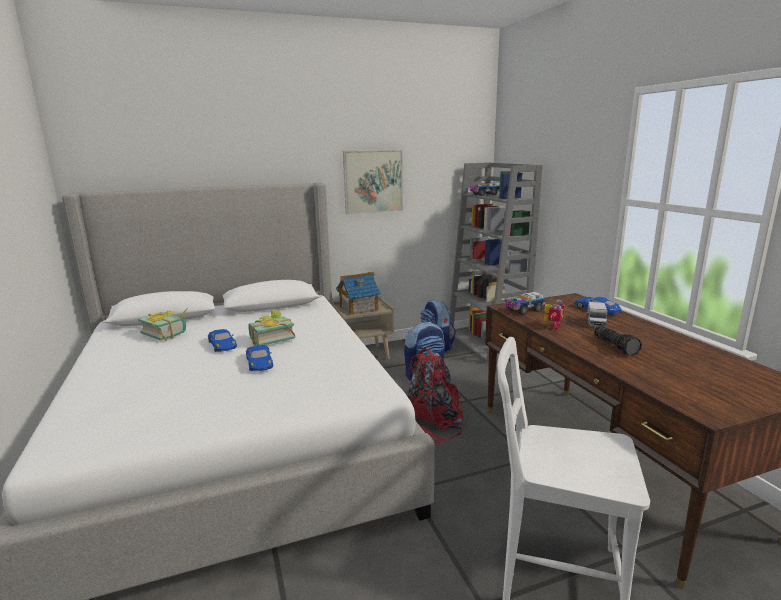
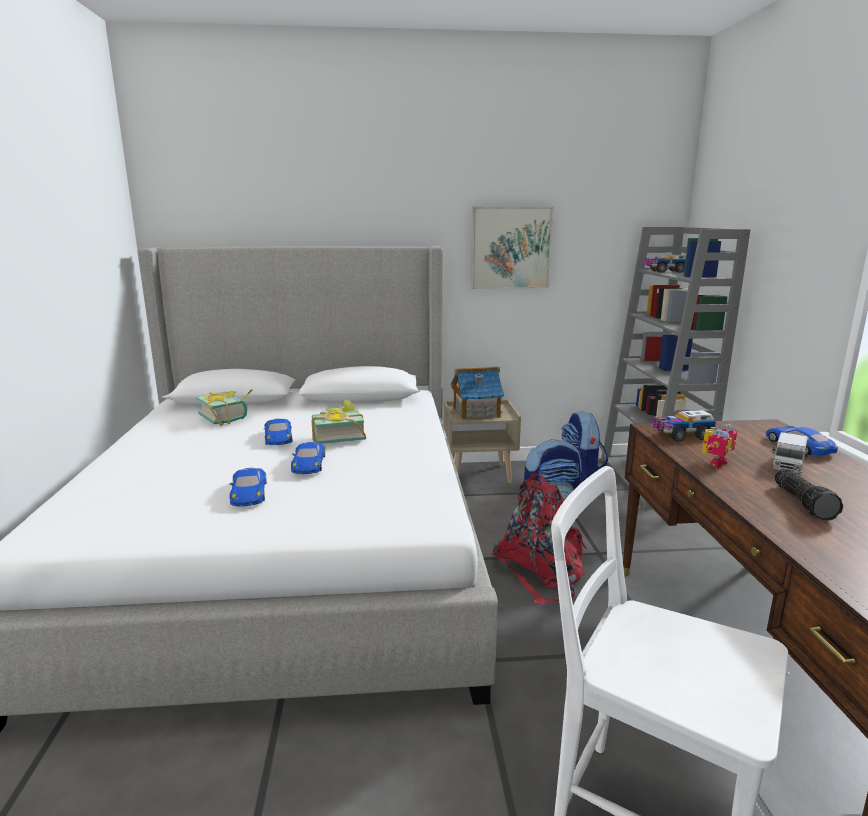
camera: 15 degrees right, 0 degrees up
(223, 391) = (249, 493): none -> blue toy car

